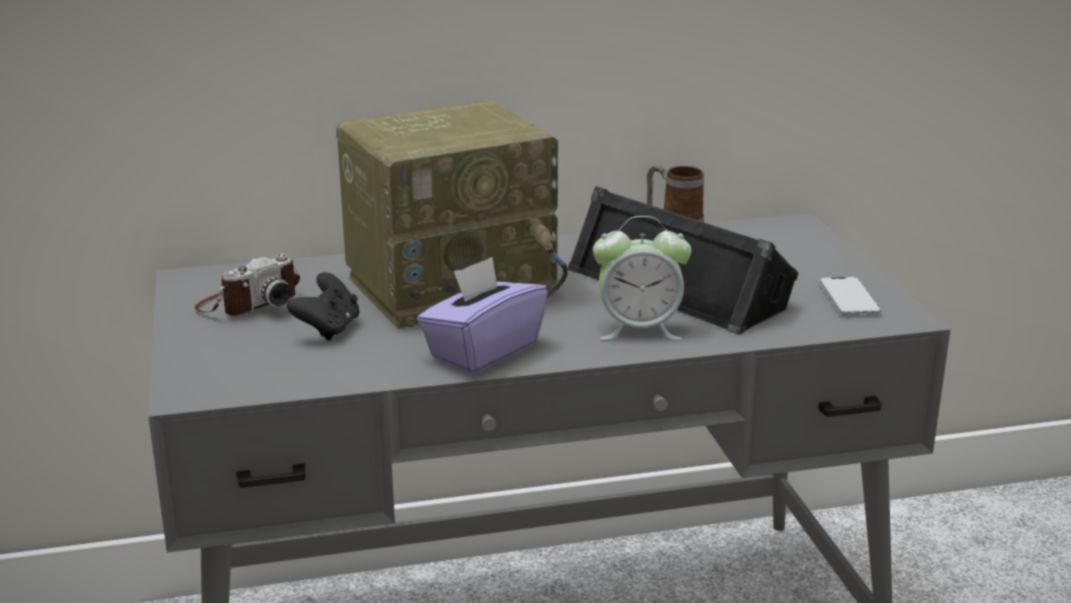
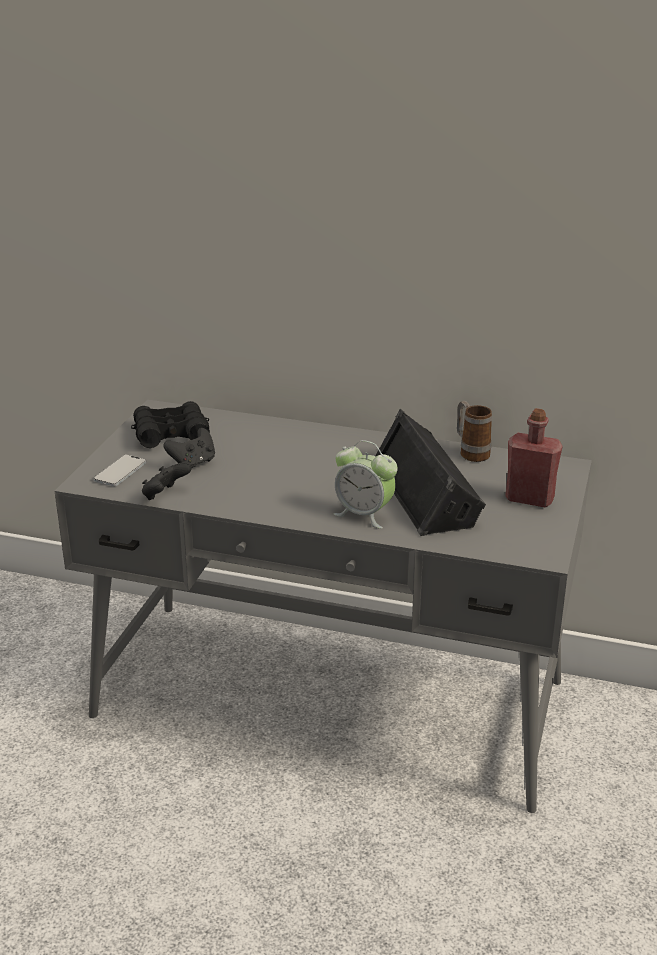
camera: 30 degrees right, 5 degrees up
(249, 302) = (171, 434): camera -> black binoculars
(337, 377) = (165, 495): none -> black game controller
(452, 285) = (292, 453): radio -> none
(483, 351) = (258, 502): purple tissue box -> none
(803, 265) = (529, 498): none -> red bottle
(849, 298) = (527, 531): phone -> phone (120, 472)

